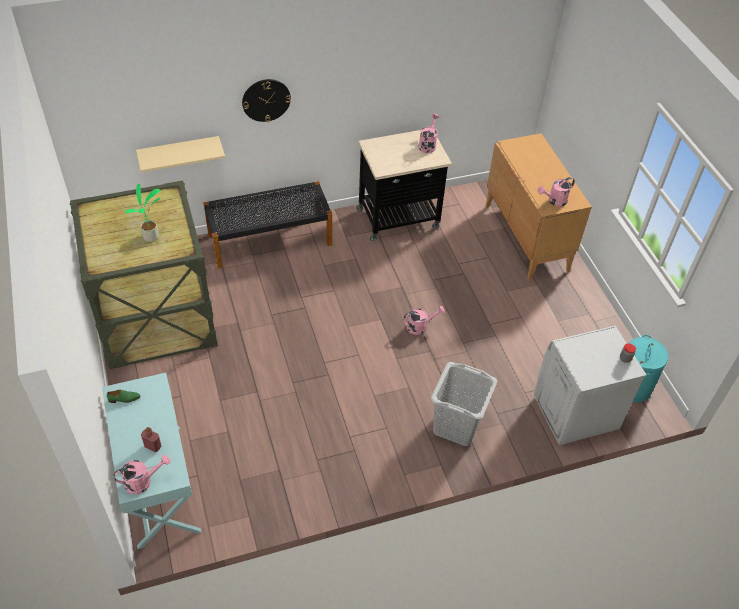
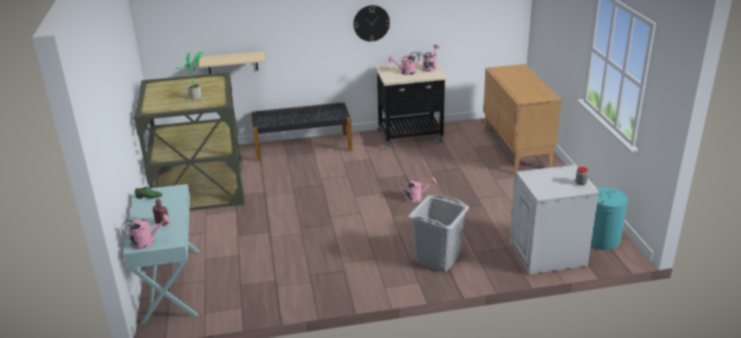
camera: 10 degrees right, 20 degrees down
(266, 100) = (300, 22): wall clock -> wall clock (371, 23)
(554, 201) = (530, 96): pink watering can -> pink watering can (405, 72)

